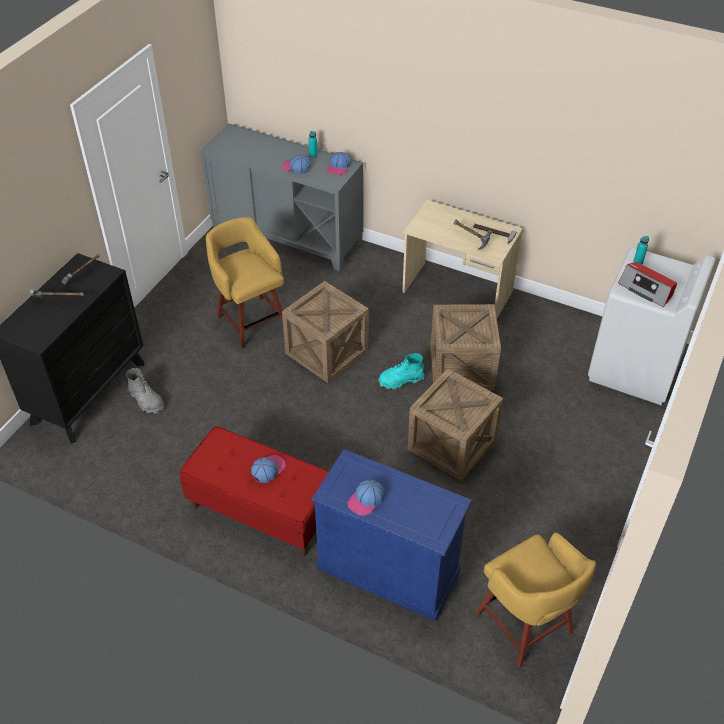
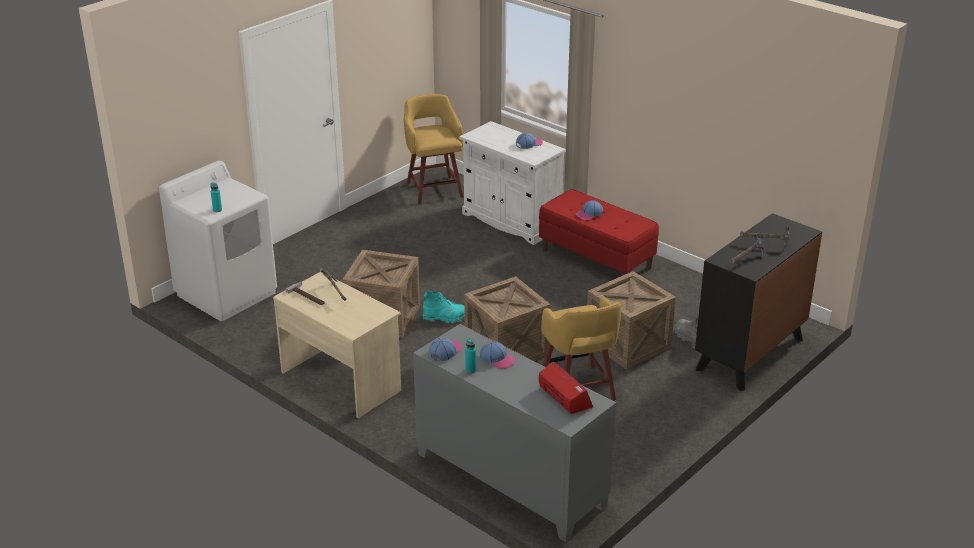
camera: 165 degrees left, 15 degrees down
(388, 569) = (511, 221): blue cabinet -> white cabinet
(452, 444) = (426, 271): crate -> crate (628, 344)
(646, 289) = (233, 192): radio -> radio (564, 396)

